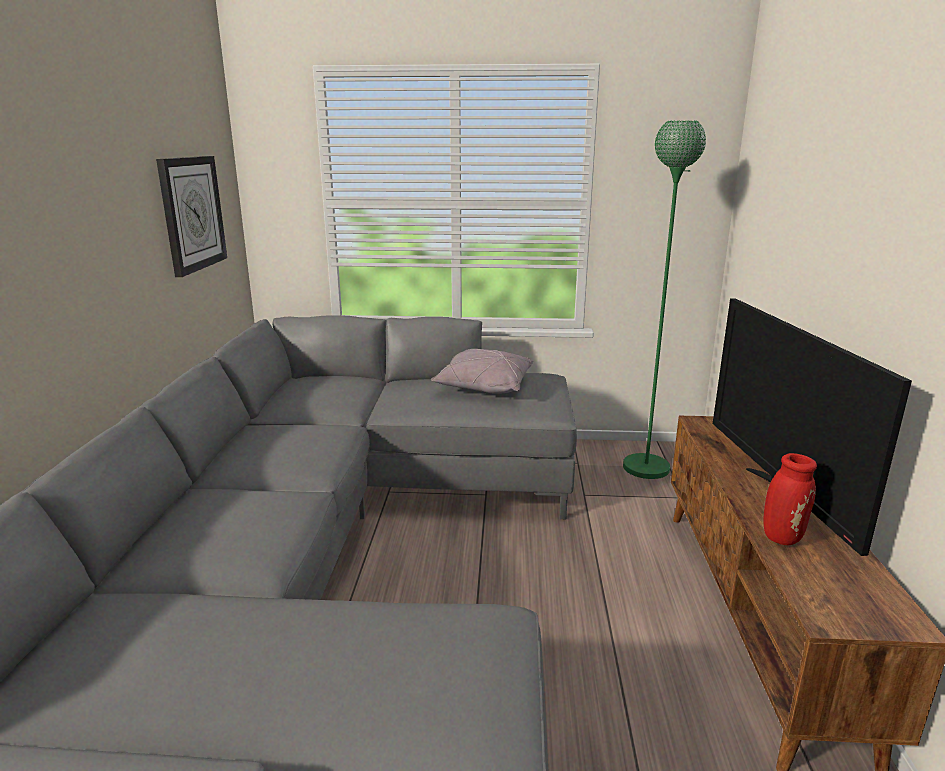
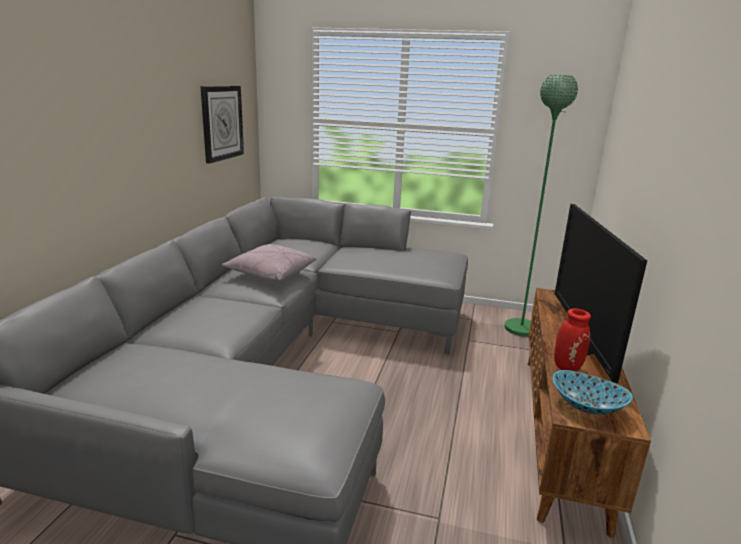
camera: 10 degrees right, 0 degrees up
(484, 386) = (404, 255): purple pillow -> purple pillow (270, 274)
(839, 599) = (586, 406): none -> bowl

